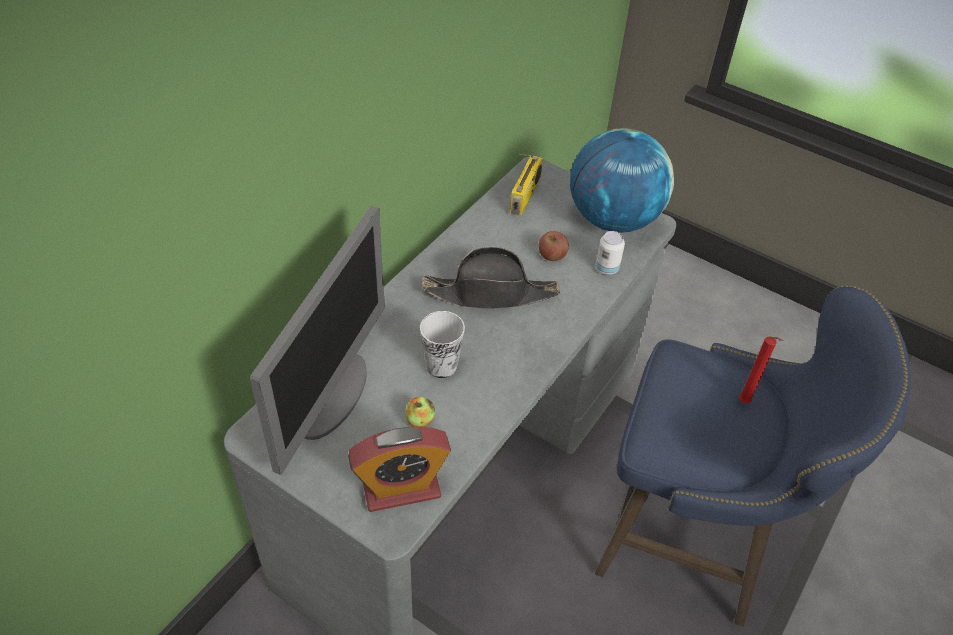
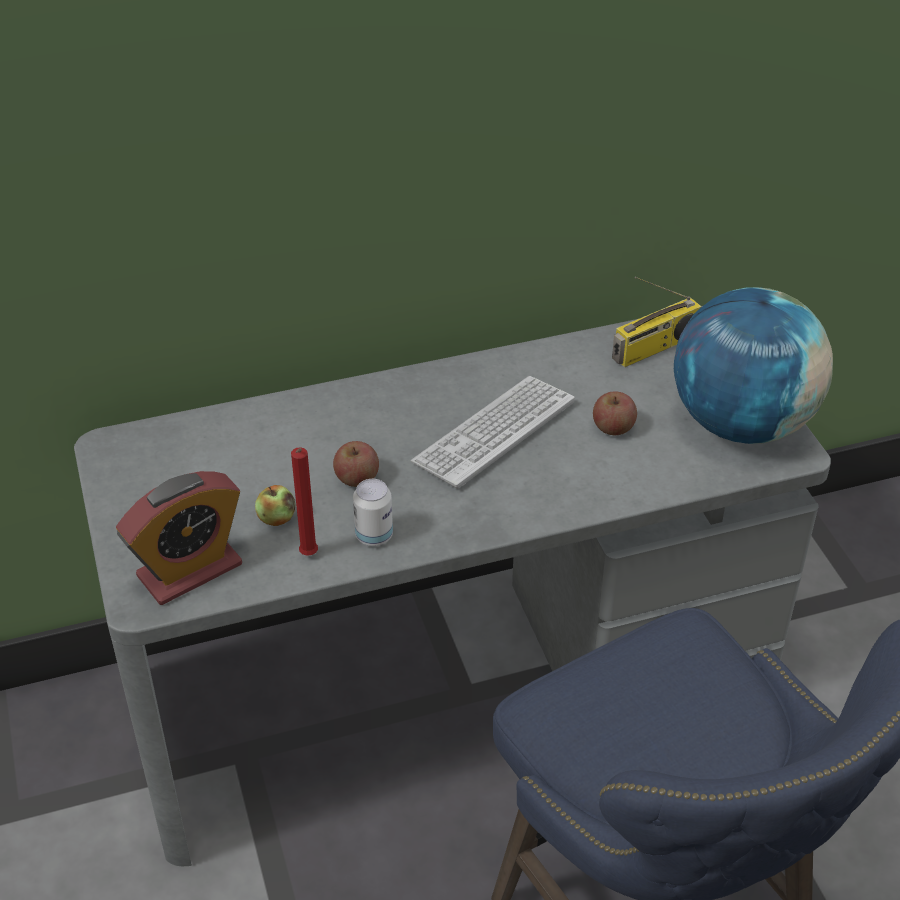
camera: 40 degrees right, 5 degrees down
(333, 395) = (218, 449): monitor -> none
(401, 488) = (189, 570): alarm clock -> alarm clock turned 60 degrees counterclockwise
(441, 365) = (357, 478): cup -> apple
(491, 293) = (494, 433): black hat -> keyboard
(607, 268) = (668, 473): can -> can (374, 536)
(745, 403) = (715, 730): red candle -> red candle (308, 556)

